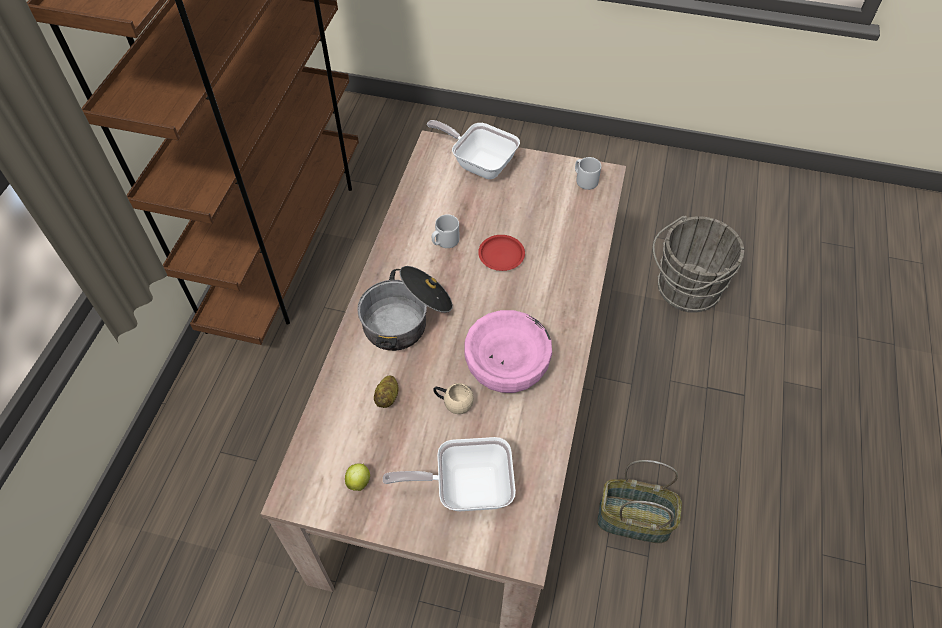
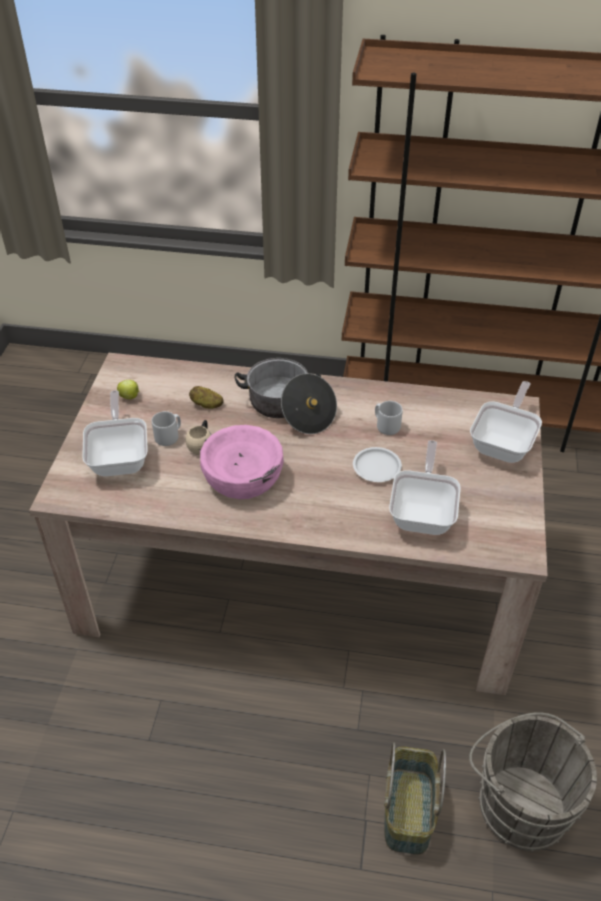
camera: 85 degrees right, 10 degrees down
(501, 255) = (376, 467): red plate -> white plate
(559, 229) = (423, 513): none -> frying pan
(585, 180) = (507, 534): grey mug -> grey mug (169, 436)
(633, 520) = (187, 726): basket -> basket (407, 810)

